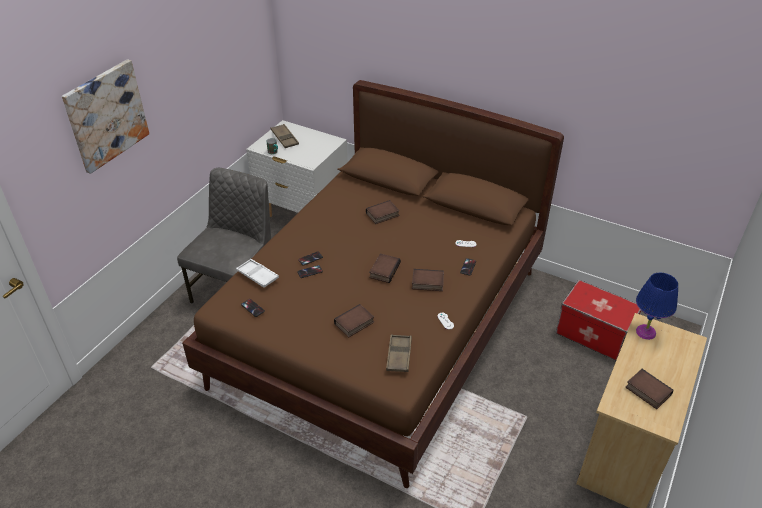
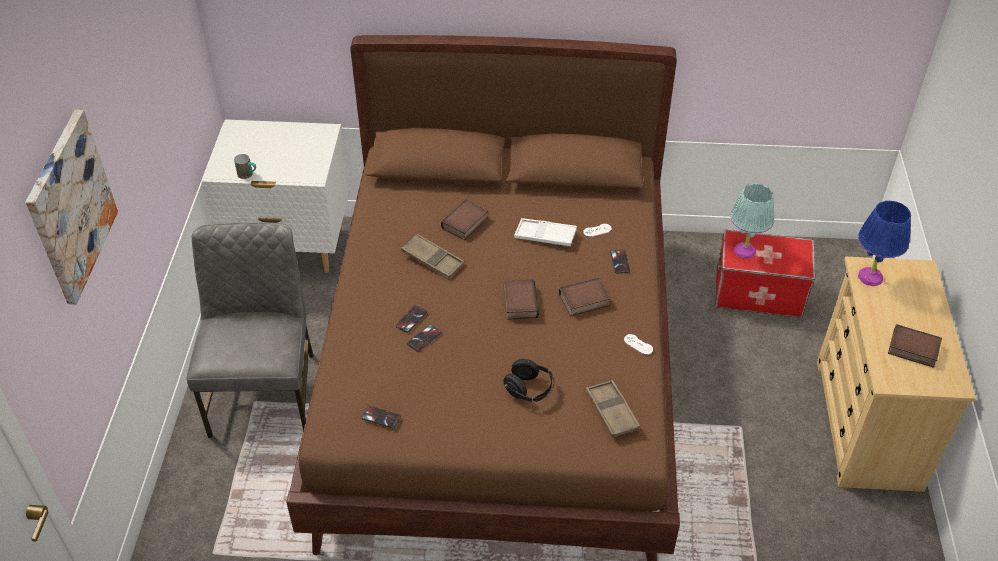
camera: 25 degrees left, 5 degrees up
(257, 275) = (356, 369): white tray -> white tray (545, 236)
(284, 138) = (249, 148): brown tray -> brown tray (432, 260)
(354, 324) = (529, 390): book -> black headphones
(585, 297) = (744, 251): none -> turquoise table lamp

